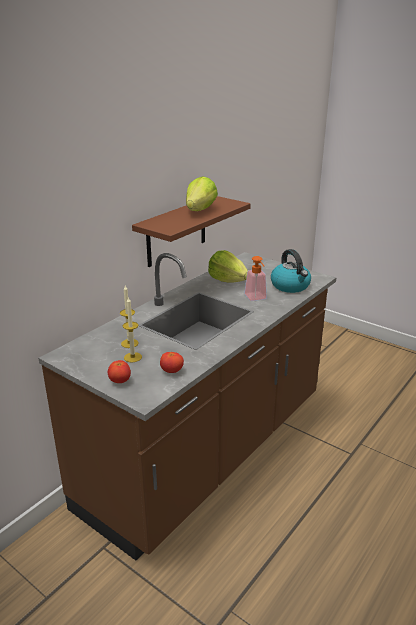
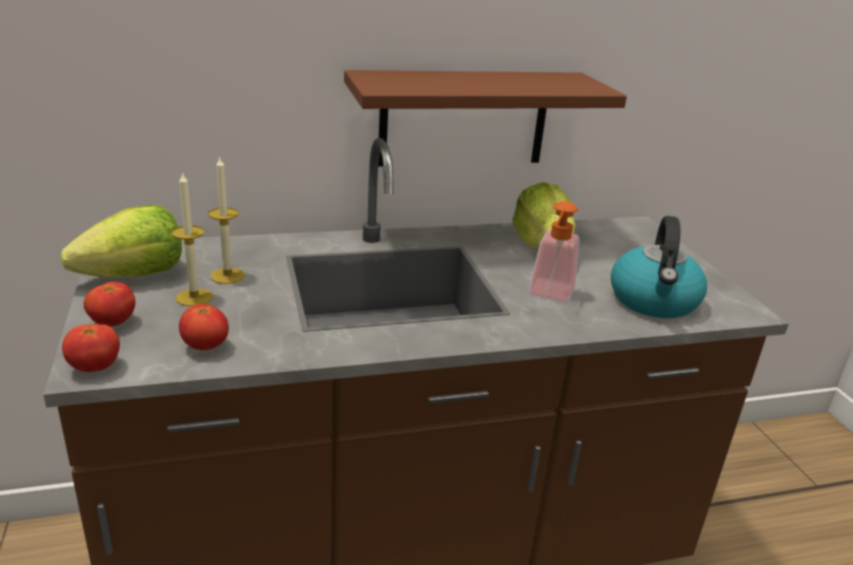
camera: 35 degrees right, 0 degrees up
(145, 397) = (95, 367): none -> tomato
(199, 210) = (501, 81): lettuce -> lettuce (134, 275)

